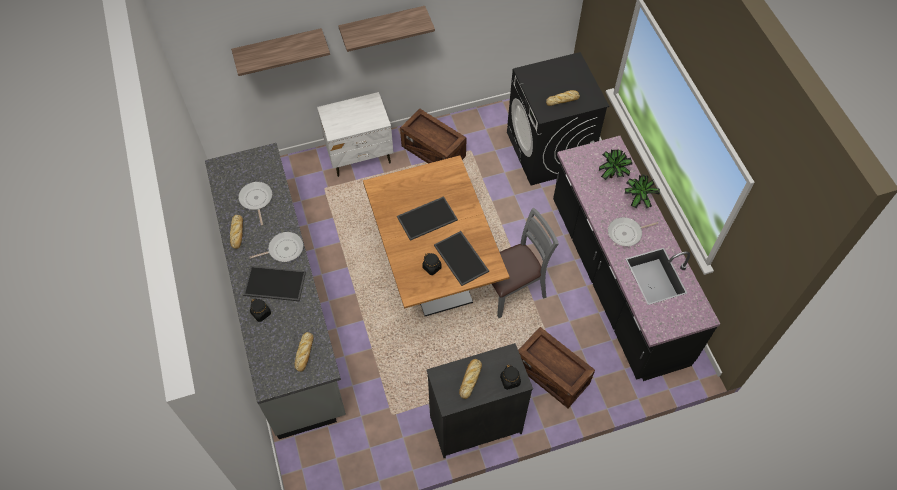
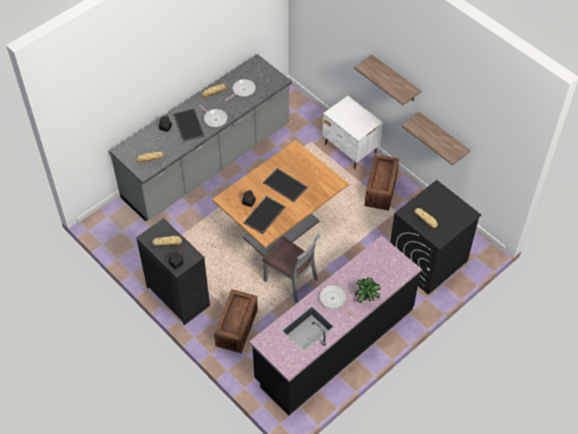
camera: 65 degrees right, 5 degrees down
(279, 48) = (339, 37): shelf -> shelf (443, 137)
(612, 175) = (380, 275): potted plant -> none

